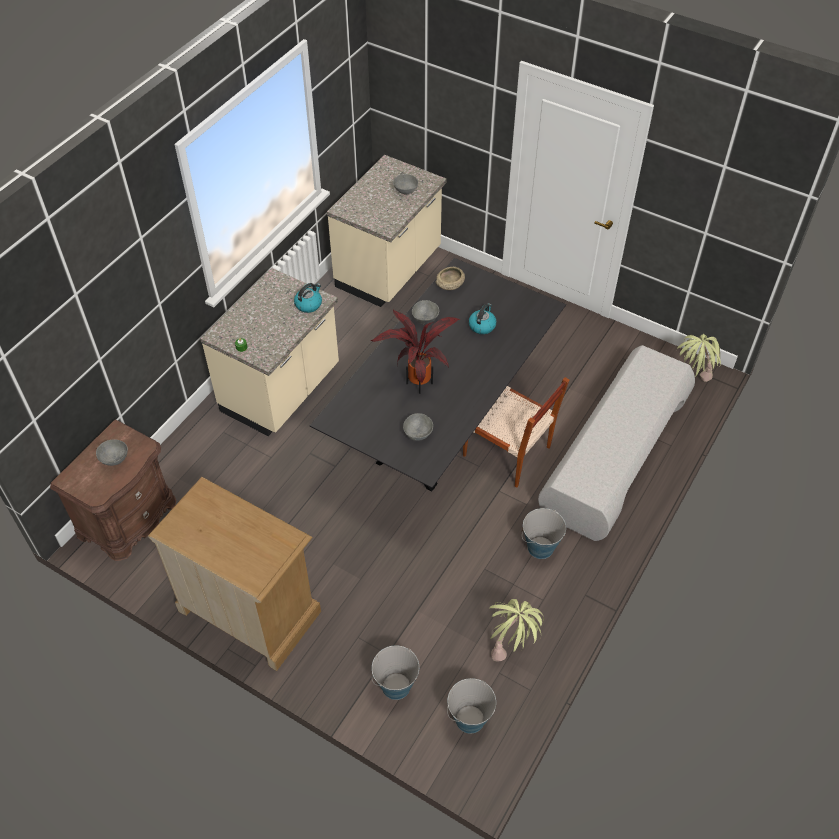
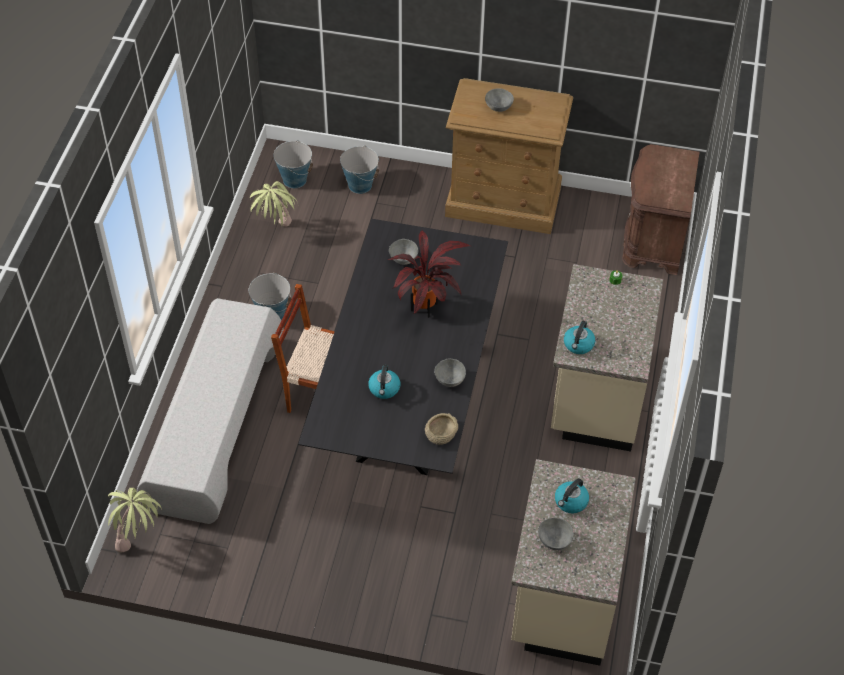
camera: 160 degrees right, 0 degrees up
(115, 459) = (662, 181): grey bowl -> grey bowl (498, 107)
(381, 208) = (570, 502): none -> kettle

